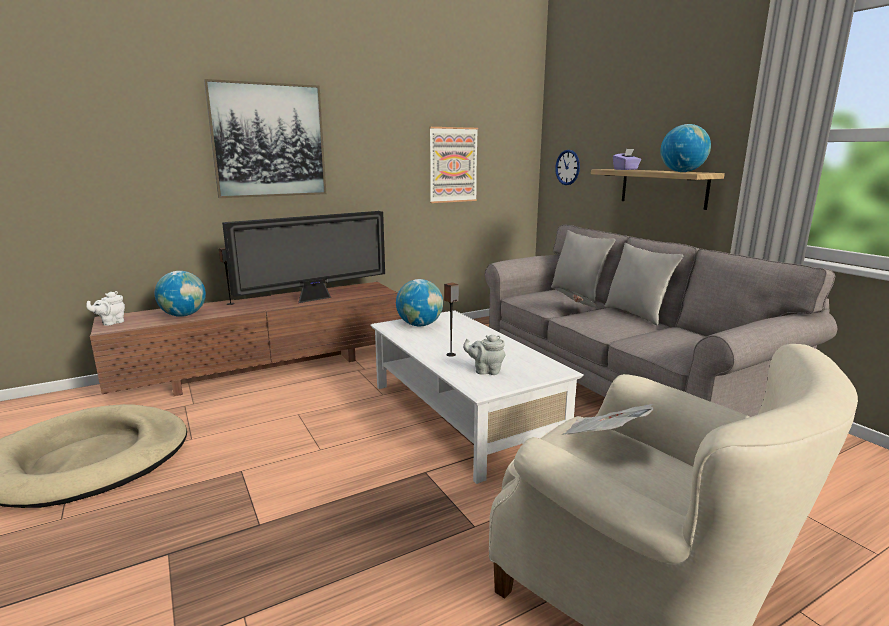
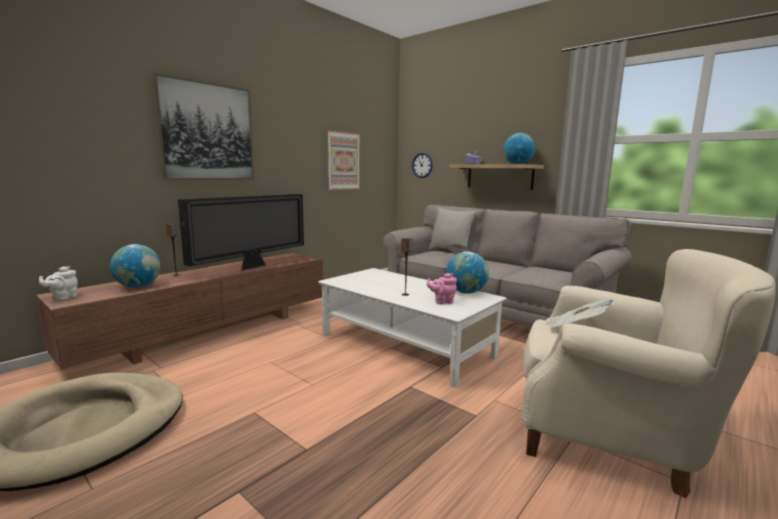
camera: 20 degrees left, 5 degrees down
(420, 325) = (359, 278): globe -> globe (466, 292)
(485, 371) = (442, 302): grey teapot -> pink teapot
(636, 314) = (500, 261): grey pillow -> none

